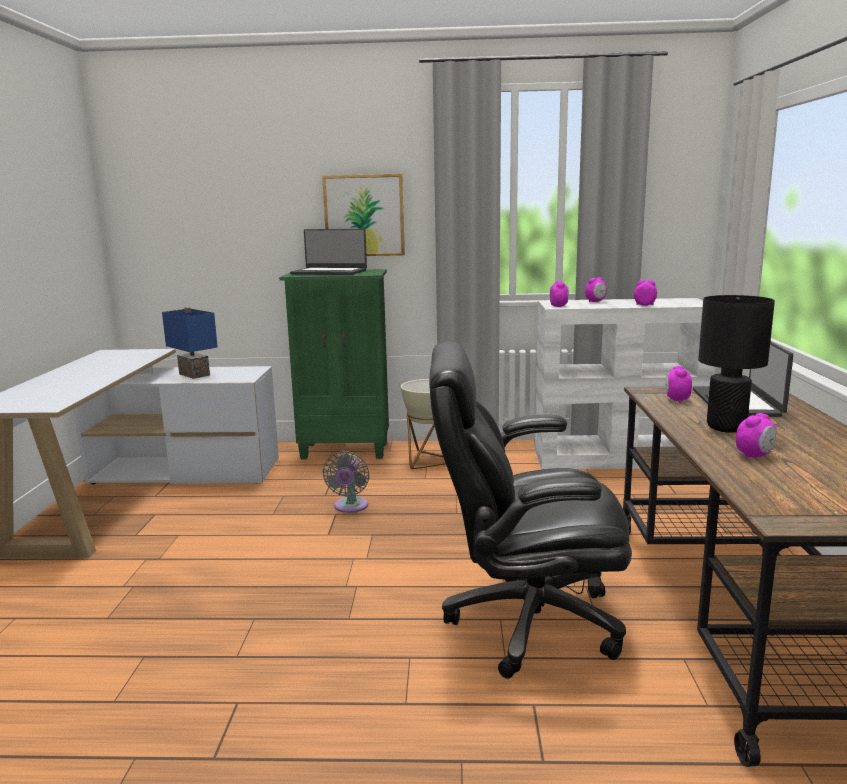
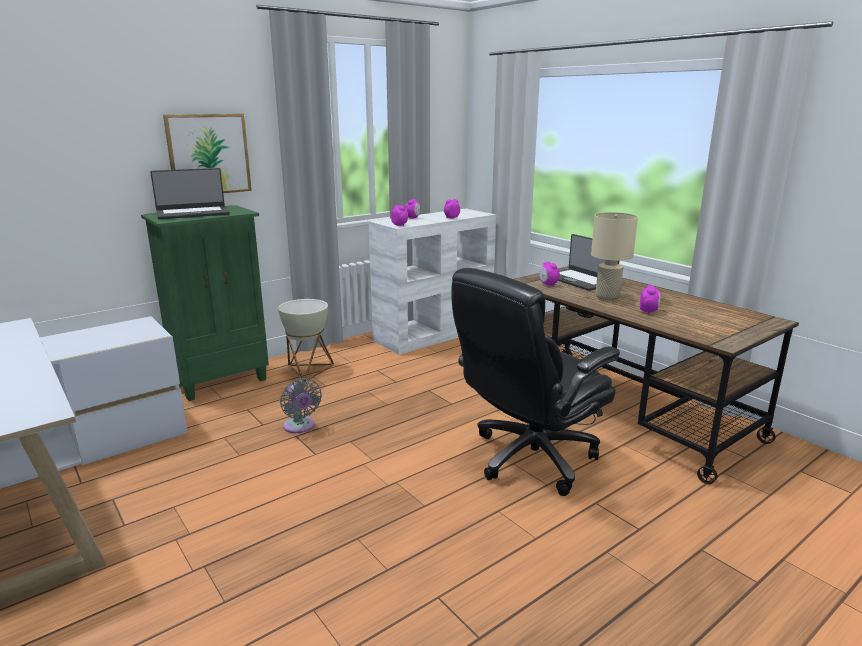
camera: 40 degrees left, 5 degrees up
(196, 374) = (83, 341): blue table lamp -> none
(726, 429) = (607, 298): black table lamp -> beige table lamp

